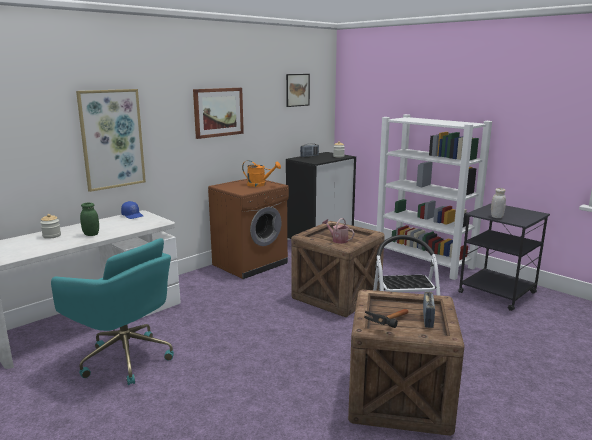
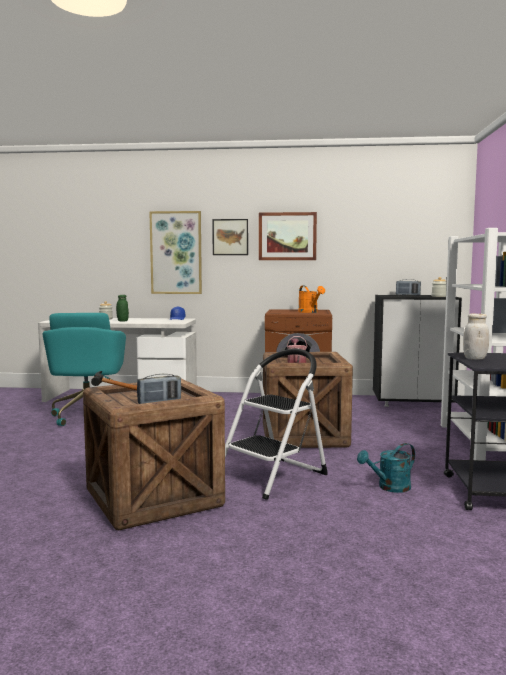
camera: 50 degrees right, 10 degrees down
(297, 90) = (402, 217): picture -> picture (230, 237)
(461, 314) = (389, 487): none -> turquoise watering can

